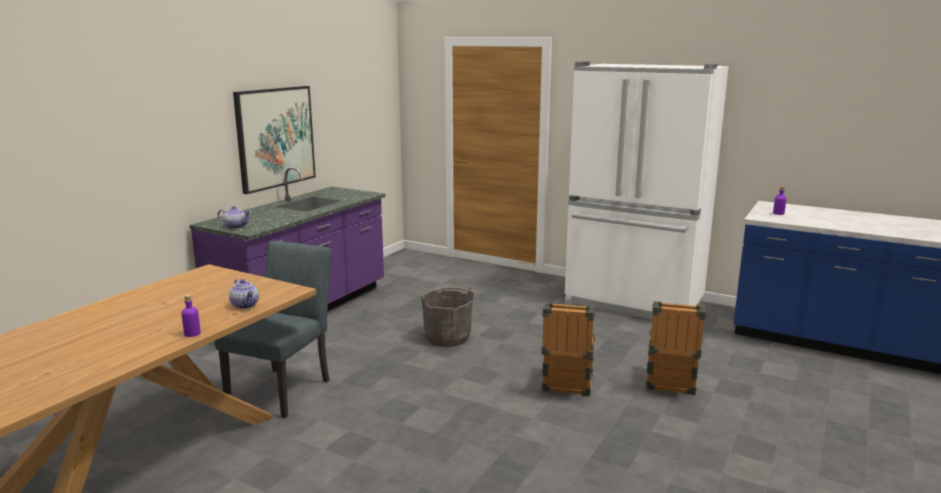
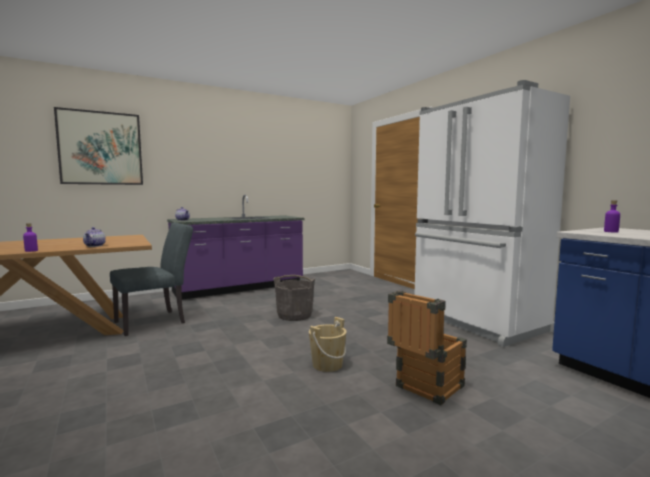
camera: 30 degrees right, 10 degrees down
(275, 137) = (240, 177): picture -> picture (101, 148)
(566, 386) = (327, 365): crate -> beige bucket

